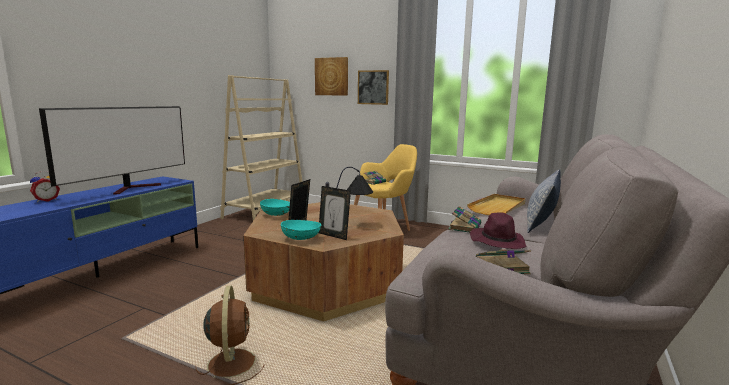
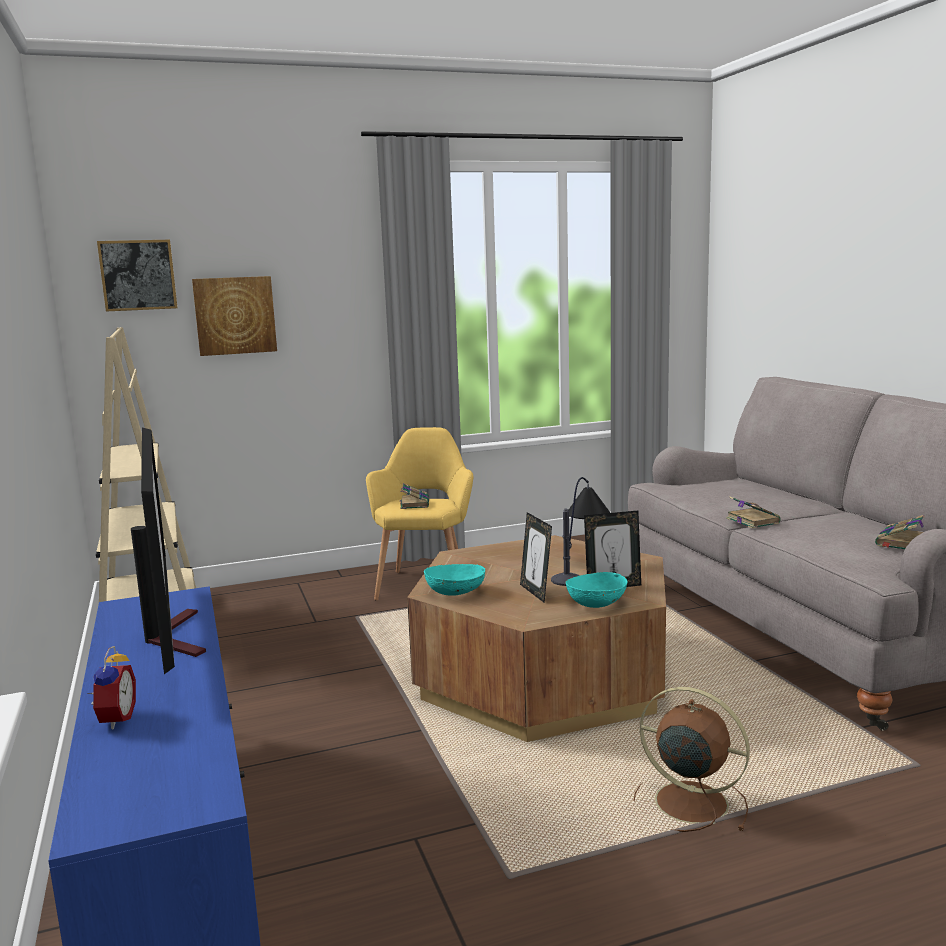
camera: 45 degrees left, 0 degrees up
(373, 87) = (330, 331): picture -> picture (138, 275)
(497, 242) = (829, 523): purple hat -> none
(498, 207) = (709, 490): beige tray -> none
(541, 219) = (770, 492): pillow -> none

